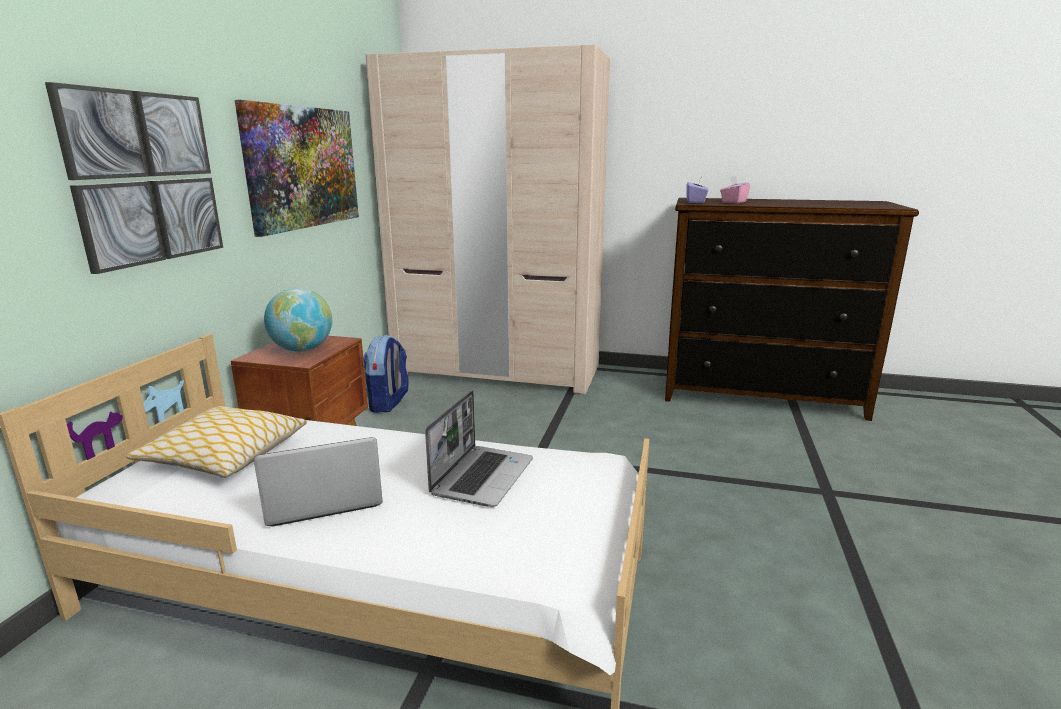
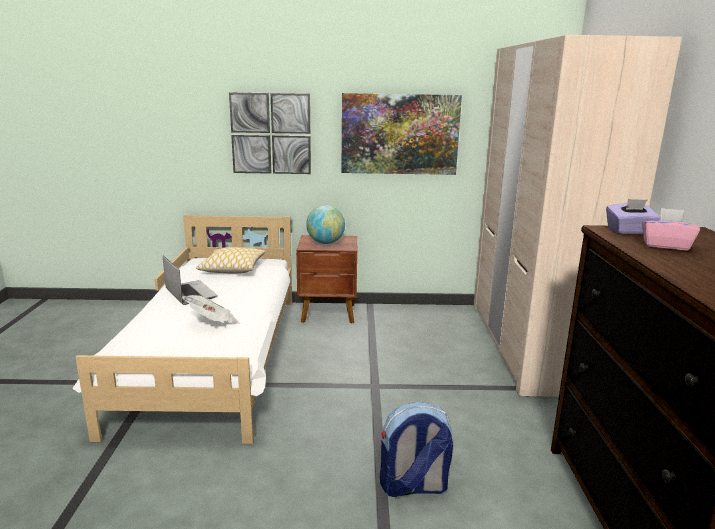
camera: 75 degrees right, 0 degrees up
(388, 404) = (423, 316): backpack -> backpack (413, 487)
(482, 476) = (213, 323): laptop -> newspaper

